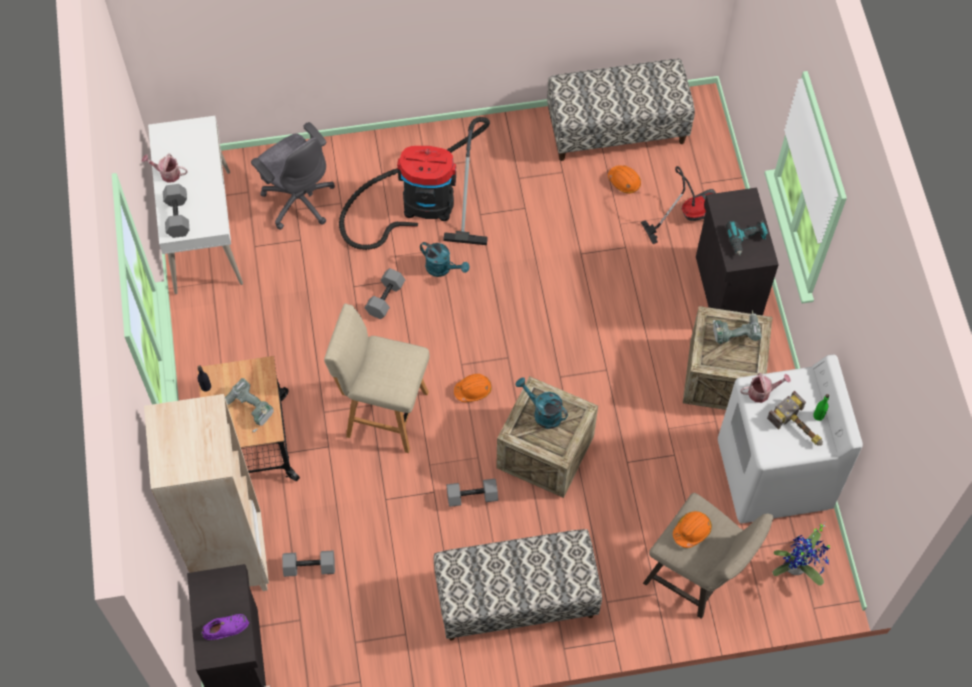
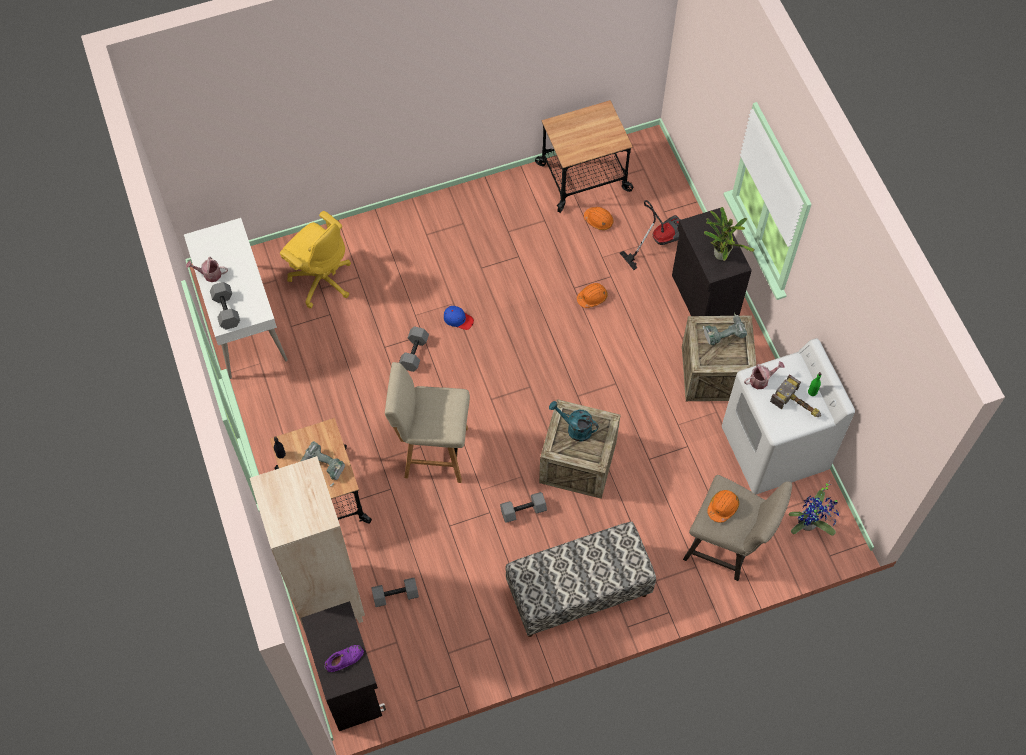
camera: 10 degrees left, 0 degrees up
(298, 199) = (321, 279): grey office chair -> yellow office chair
(422, 203) = (429, 266): vacuum cleaner -> none
(442, 268) = (458, 319): turquoise watering can -> blue cap
(473, 390) = (505, 419): orange hard hat -> orange hard hat (592, 297)
(617, 129) = (583, 176): bench -> cart
(746, 239) = (720, 253): power drill -> potted plant

